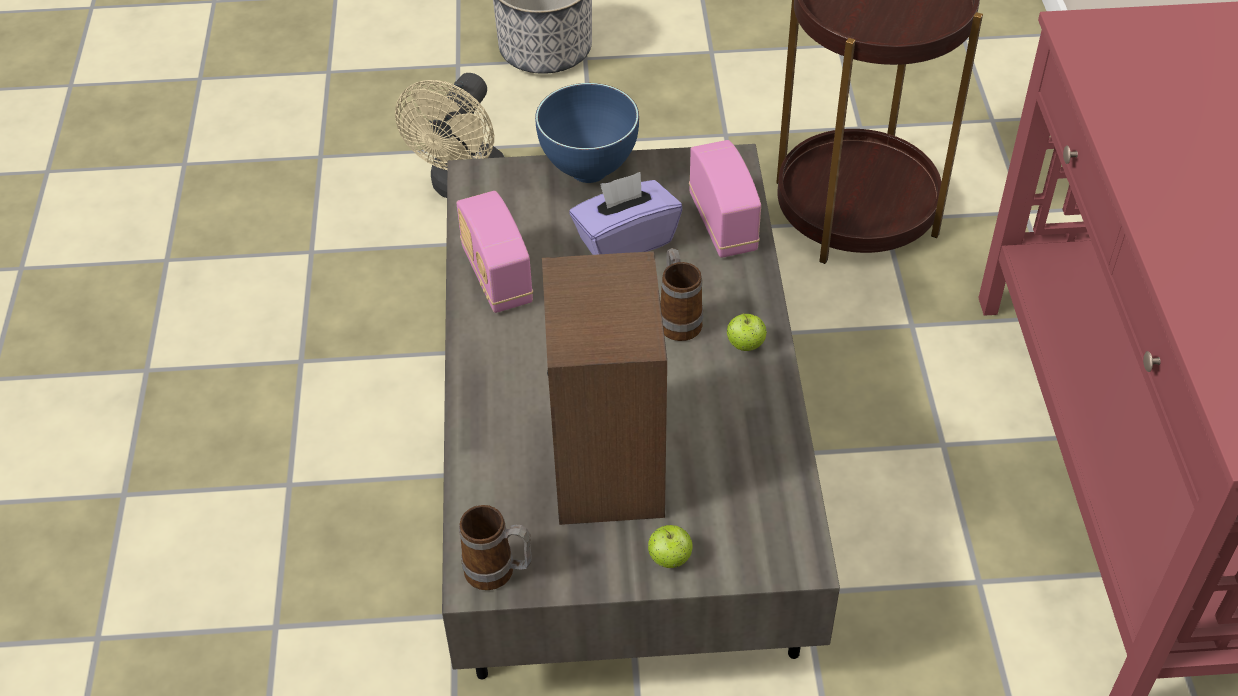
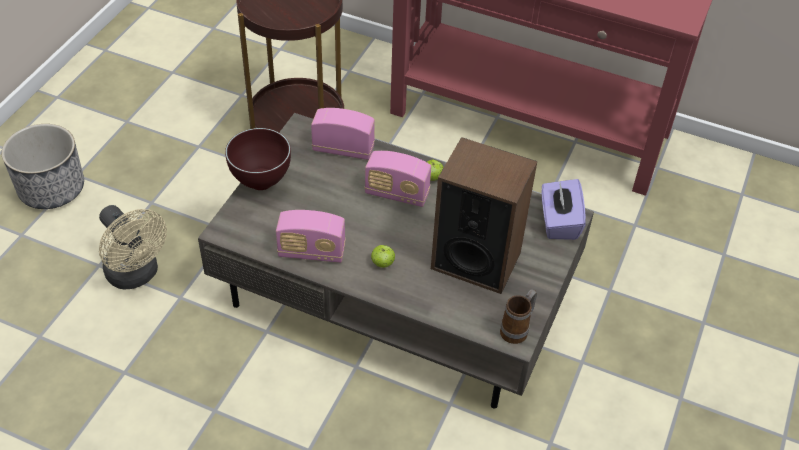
camera: 65 degrees left, 0 degrees up
(588, 170) = (259, 182): blue bowl -> brown bowl
(625, 240) = (326, 190): purple tissue box -> purple tissue box (559, 222)
(670, 559) = (546, 261): apple -> apple (383, 263)
(678, 319) = (397, 194): mug -> radio

